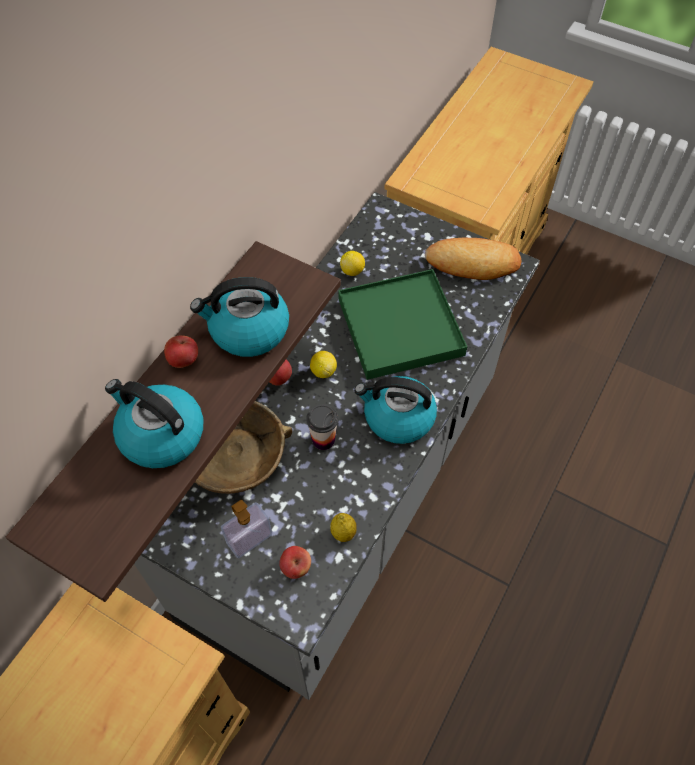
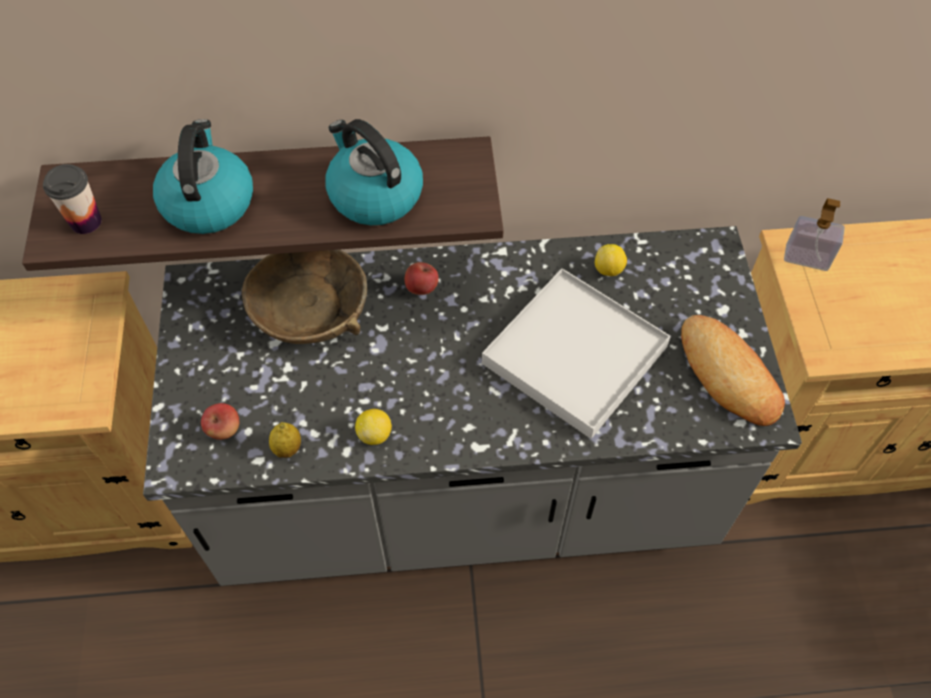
camera: 55 degrees right, 0 degrees up
(183, 360) = (301, 169): apple -> none
(249, 538) = (229, 373): soap dispenser -> soap dispenser (806, 258)
(323, 371) = (460, 319): lemon -> lemon (375, 434)
(323, 439) = (380, 368): cup -> cup (86, 222)
(397, 417) = (457, 419): kettle -> none
(400, 327) = (575, 355): green tray -> white tray

